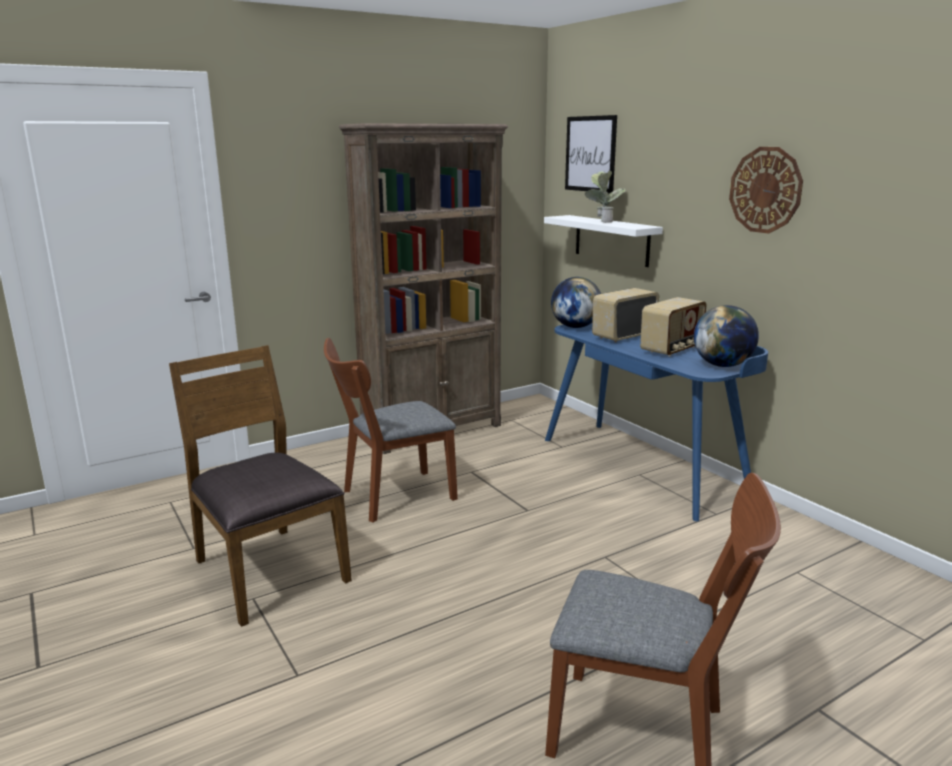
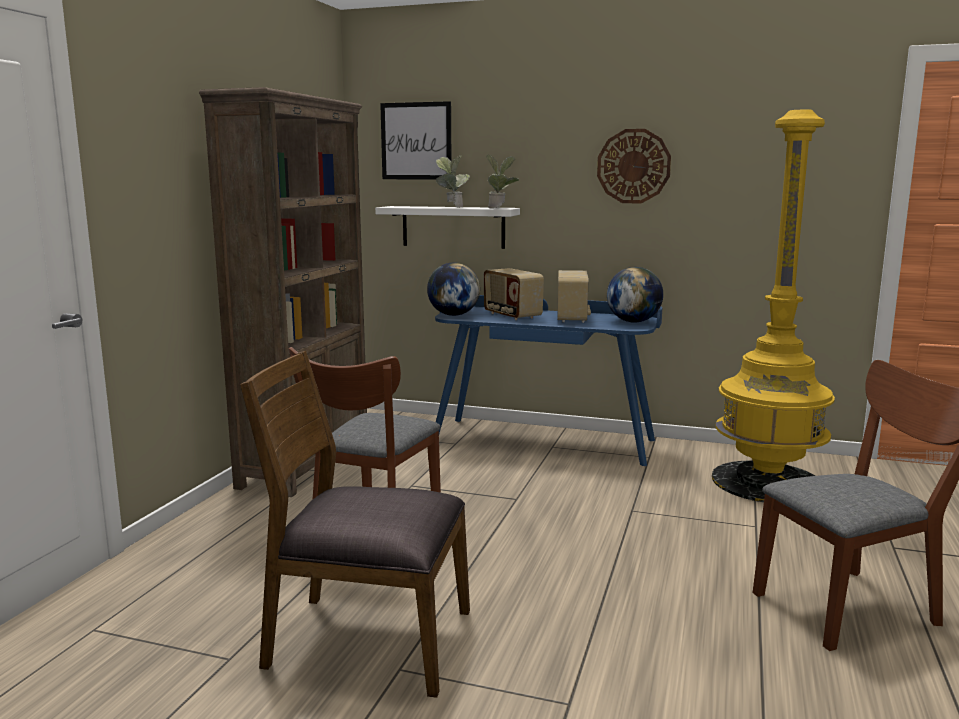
camera: 40 degrees left, 5 degrees down
(623, 336) = (511, 315): radio -> radio turned 45 degrees counterclockwise
(636, 226) = (500, 208): none -> potted plant
(800, 583) = (767, 482): none -> yellow floor lamp

